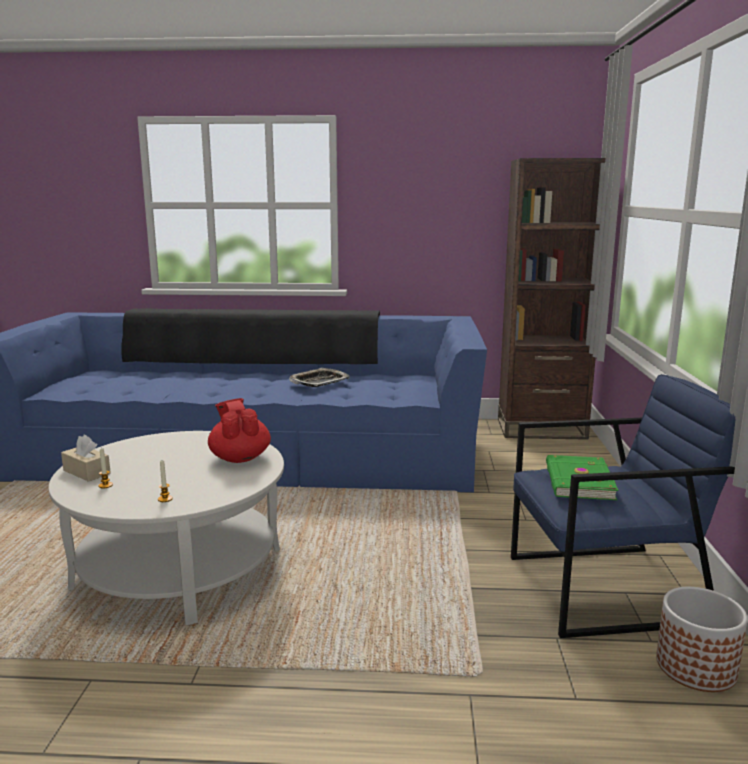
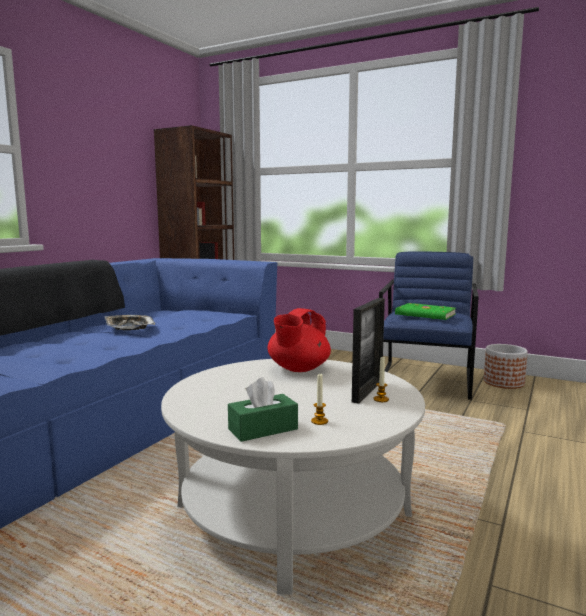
camera: 65 degrees left, 5 degrees down
(86, 472) = (263, 429): beige tissue box -> green tissue box
(186, 491) = (367, 391): none -> picture frame
(239, 458) = (298, 369): red teapot -> red teapot turned 60 degrees counterclockwise

